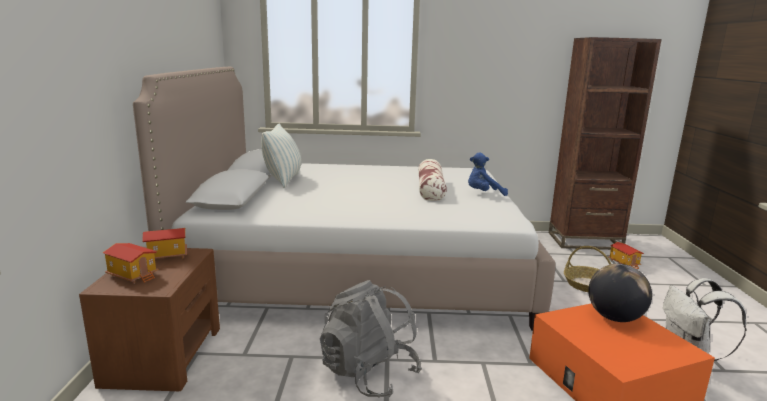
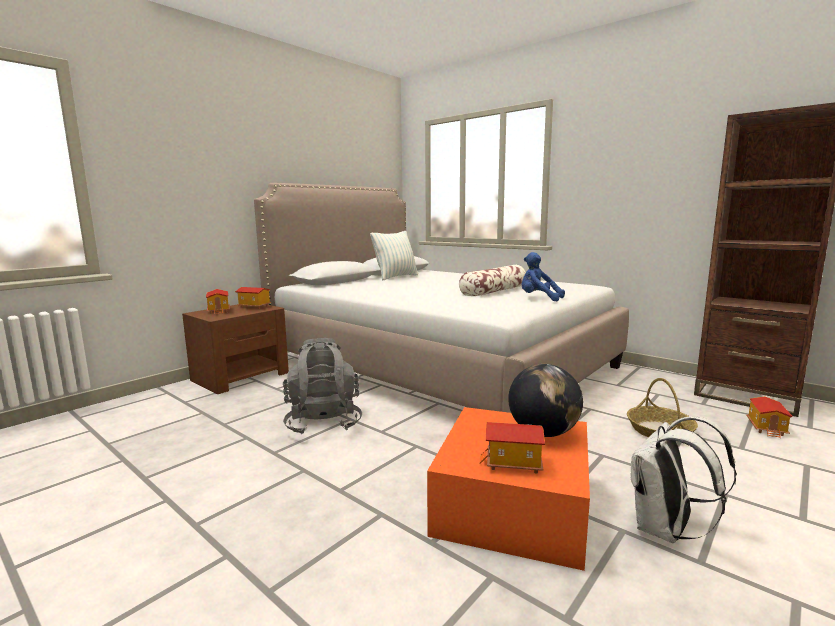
camera: 40 degrees right, 5 degrees down
(647, 351) = (513, 464): none -> toy house

